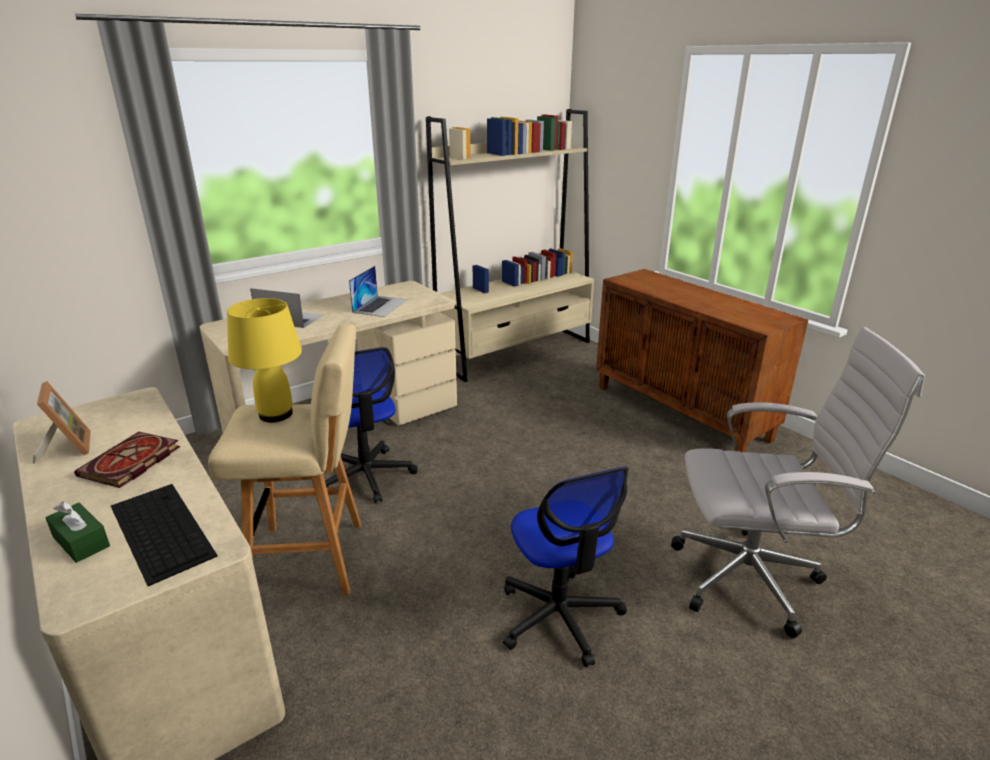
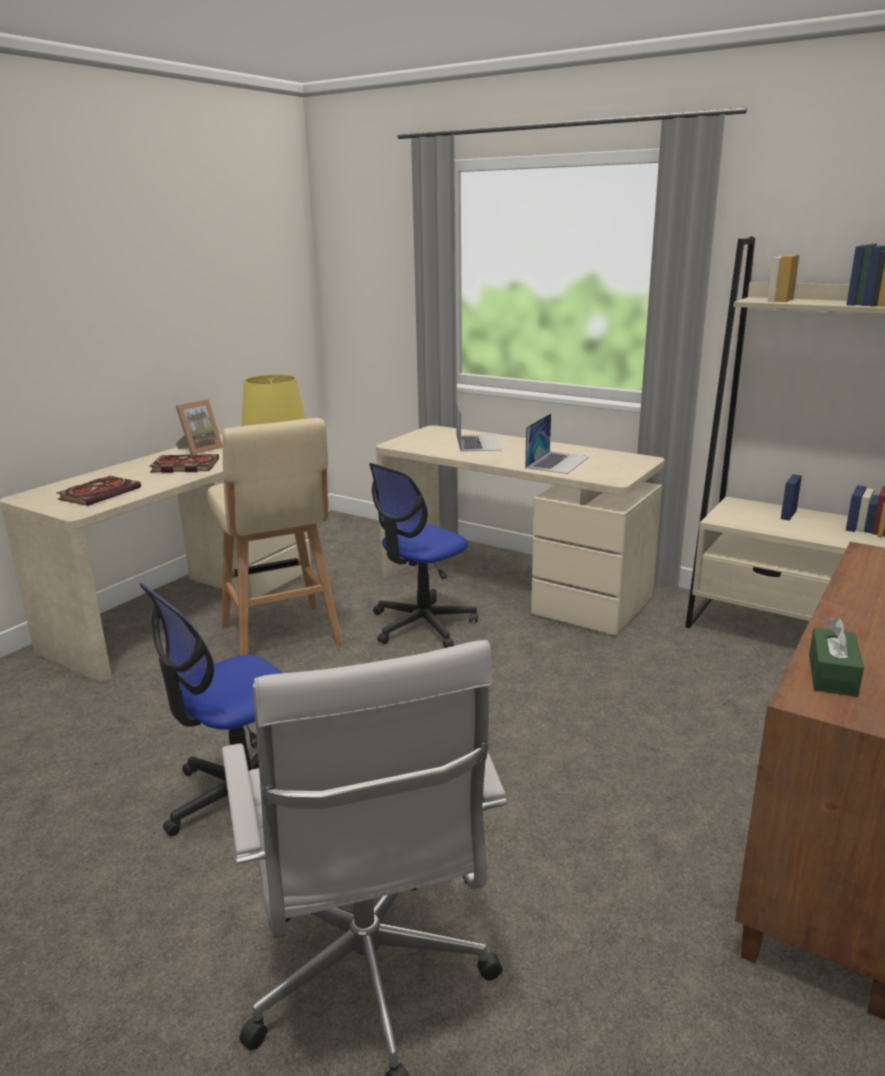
camera: 70 degrees right, 5 degrees down
(81, 541) = (88, 481): green tissue box -> green tissue box (832, 675)
(160, 529) = (100, 493): keyboard -> book
(380, 306) = (557, 462): laptop -> laptop turned 60 degrees counterclockwise

